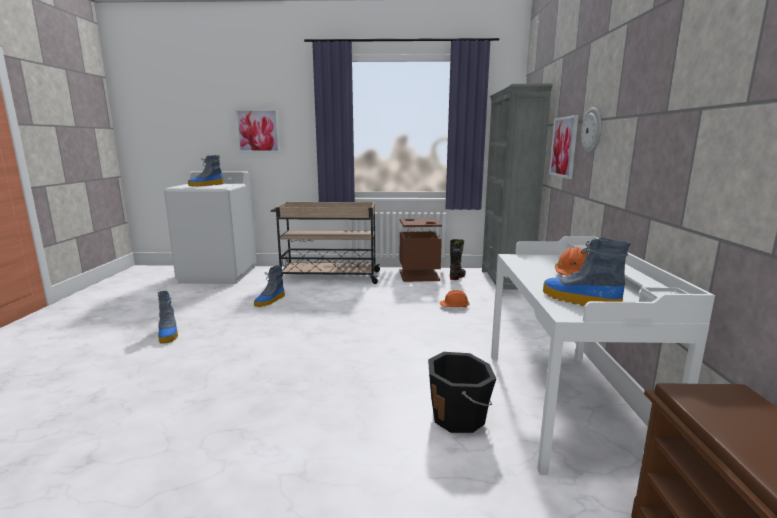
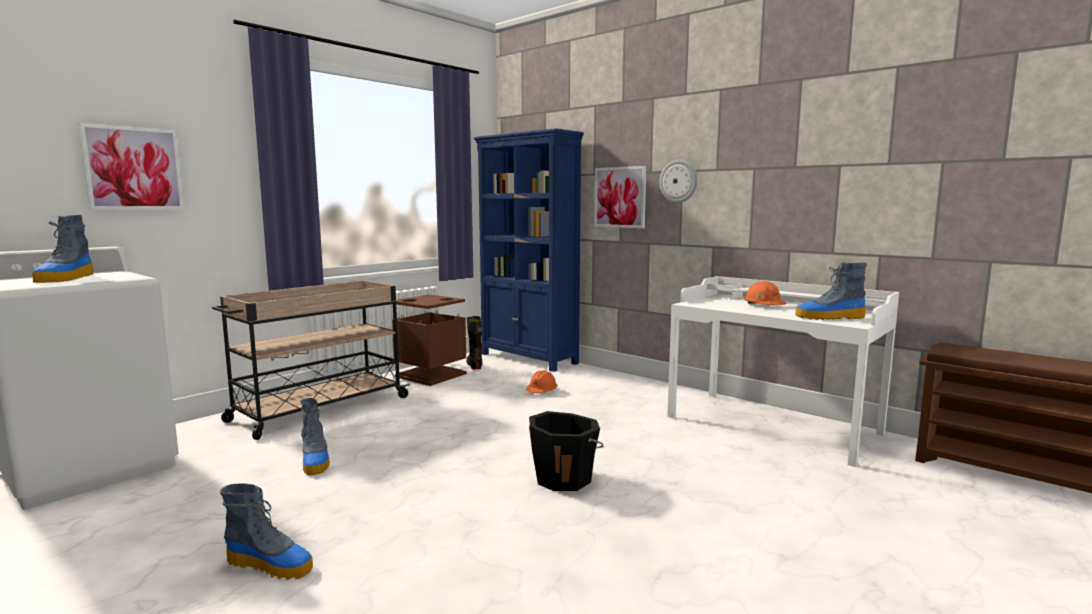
camera: 50 degrees left, 5 degrees down
(459, 417) = (753, 463): black bucket -> black bucket (564, 478)
(505, 283) = (529, 359): grey bookcase -> blue bookcase

